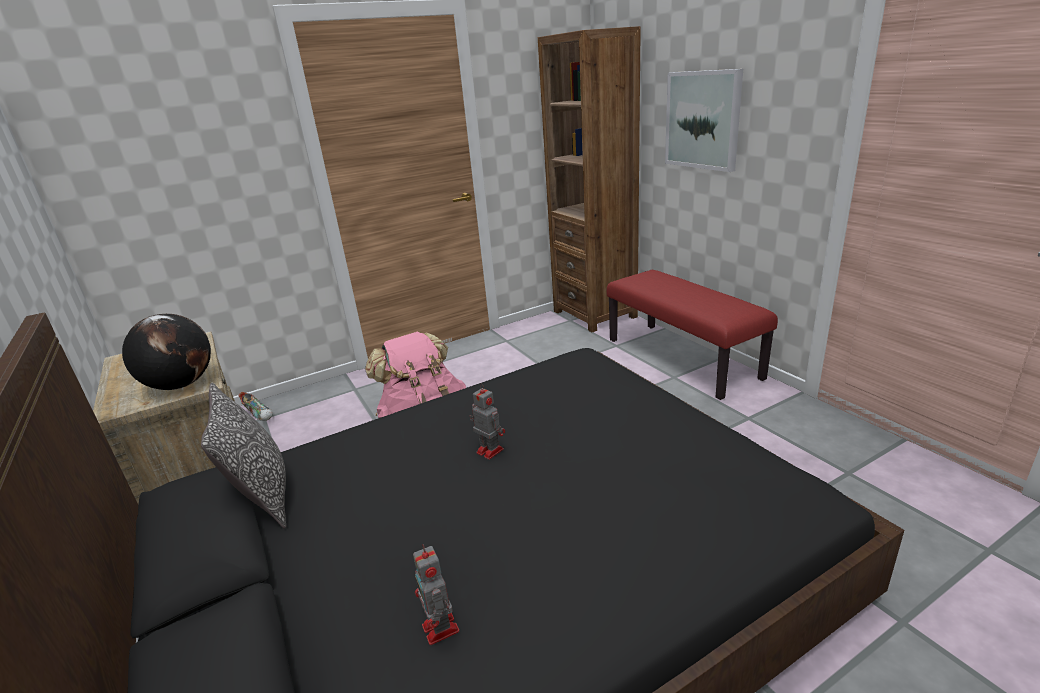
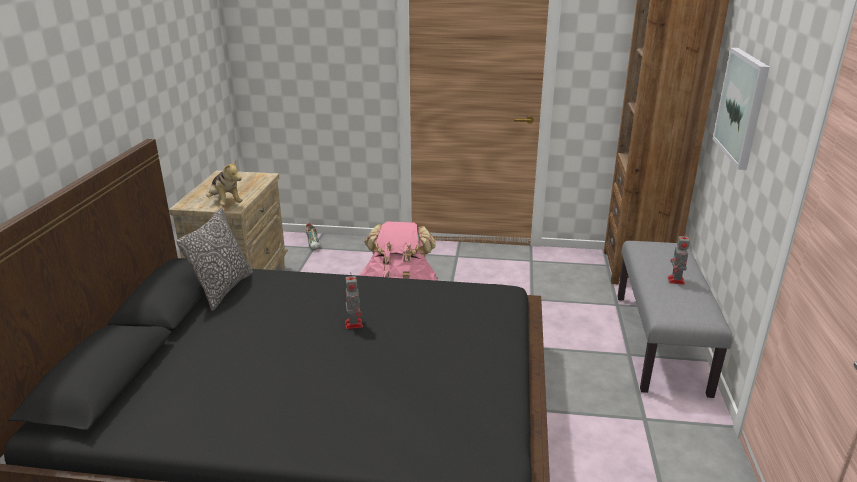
camera: 35 degrees right, 0 degrees up
(180, 385) = (225, 203): globe -> plush toy
(441, 630) = (213, 397): toy robot -> toy robot (676, 281)
(682, 358) = (661, 343): red bench -> grey bench

